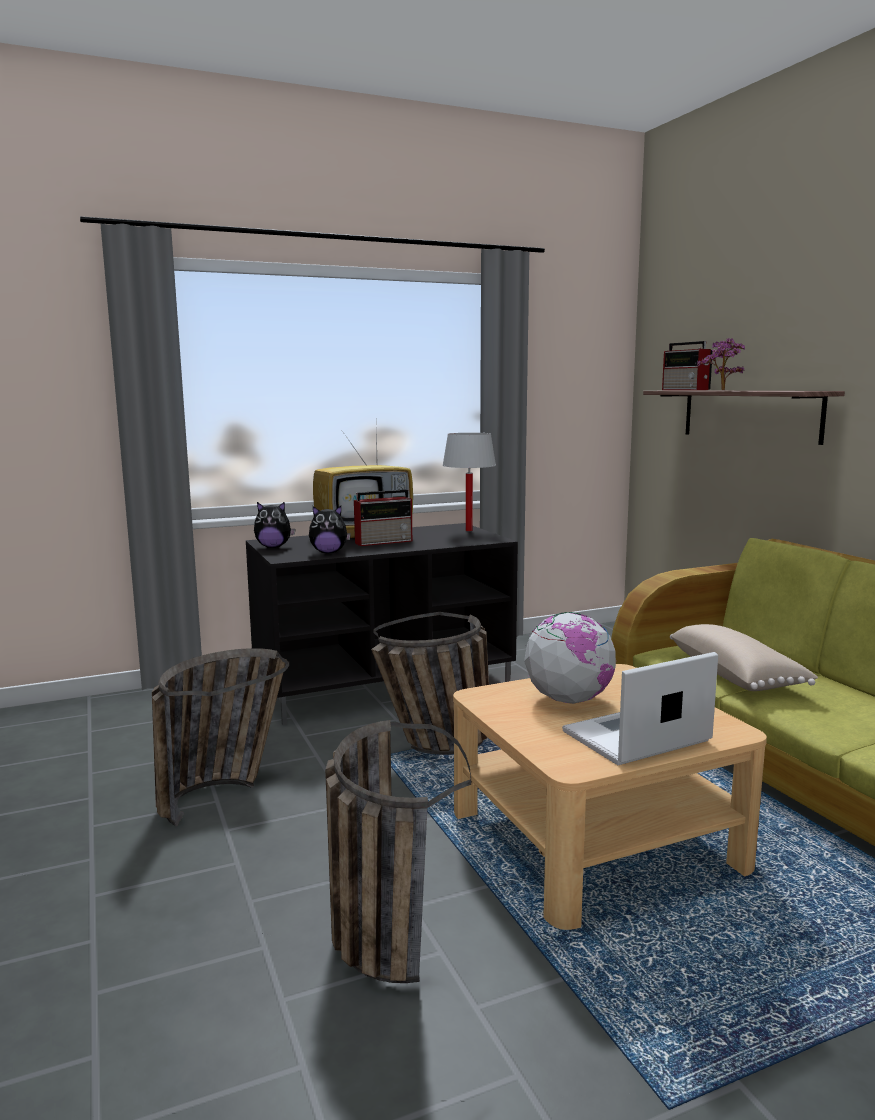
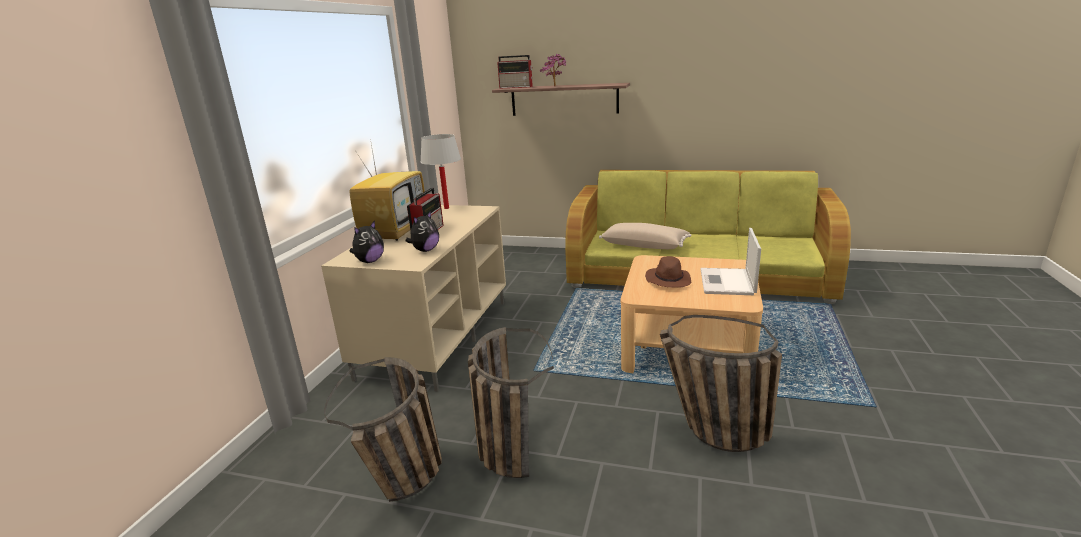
camera: 50 degrees left, 10 degrees up
(384, 684) = (436, 336): black tv stand -> beige tv stand
(438, 747) = (546, 350): basket -> basket (407, 485)
(568, 700) = (668, 280): globe -> brown hat

